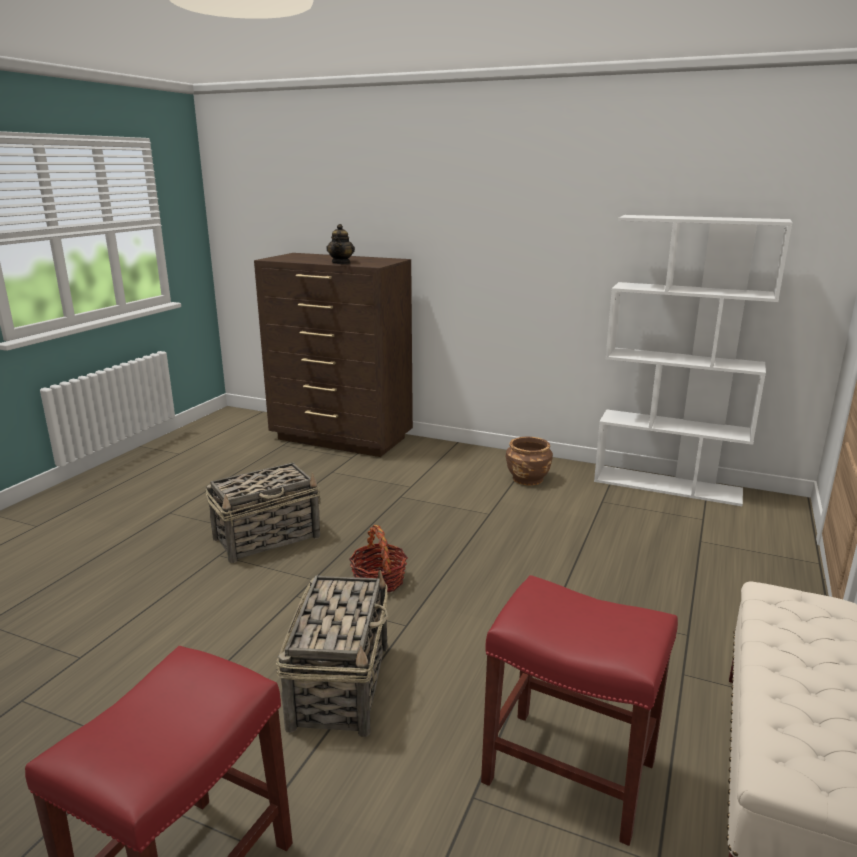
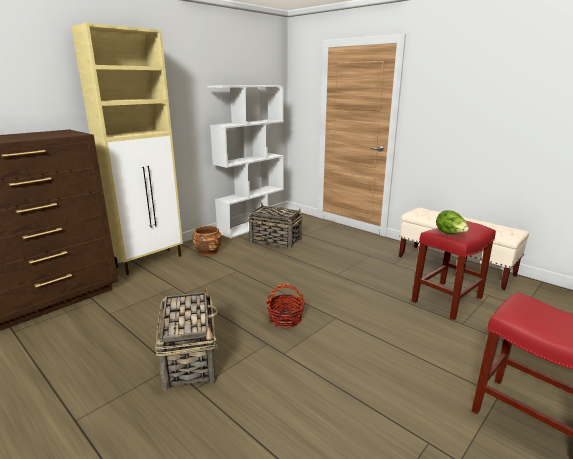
camera: 70 degrees left, 0 degrees up
(340, 684) = (382, 347): basket -> basket (275, 240)
(341, 263) = (41, 137): teapot -> none
(463, 453) = (150, 261): none -> beige cabinet
(528, 602) = (450, 234): none -> lettuce

